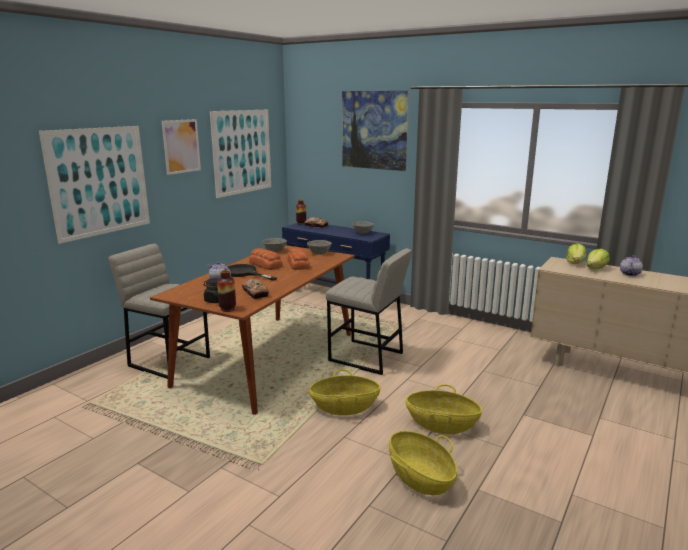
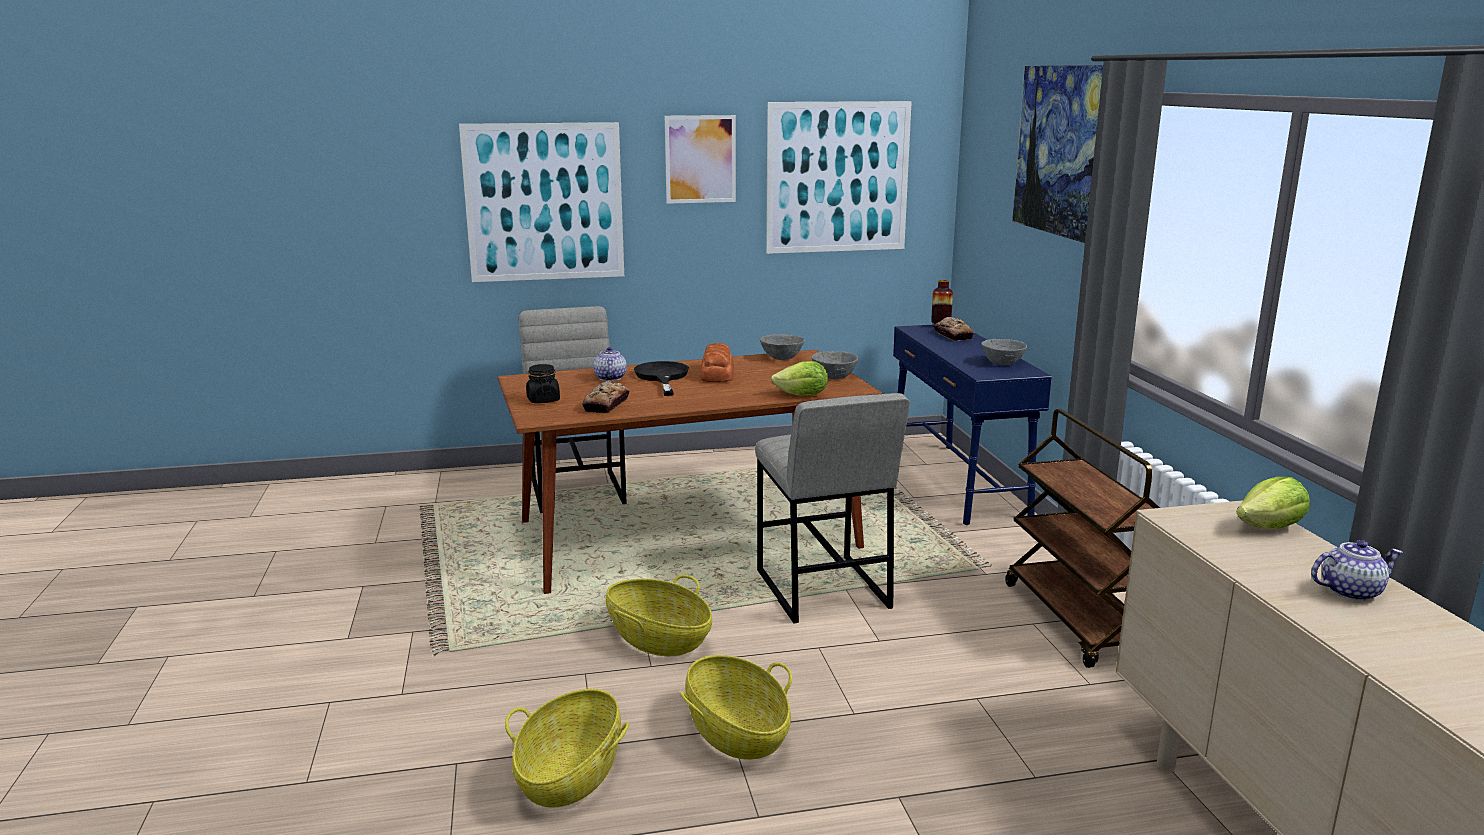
camera: 45 degrees right, 0 degrees up
(227, 309) = (528, 414): vase -> none
(298, 264) = (761, 384): bread -> none
(461, 331) = (1079, 621): none -> brown cart
(596, 269) = (1288, 553): lettuce -> lettuce (802, 395)

